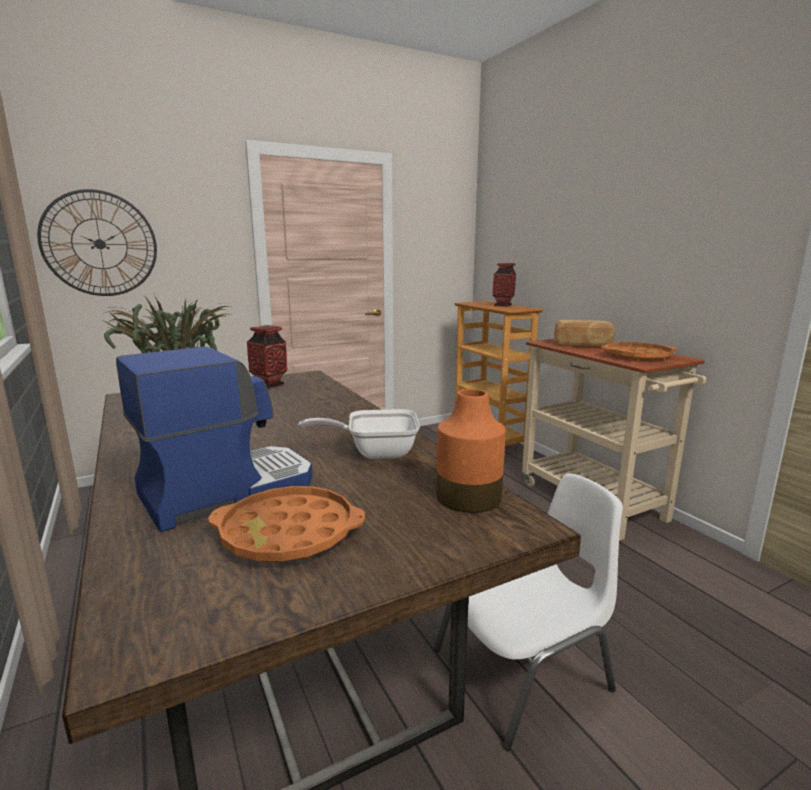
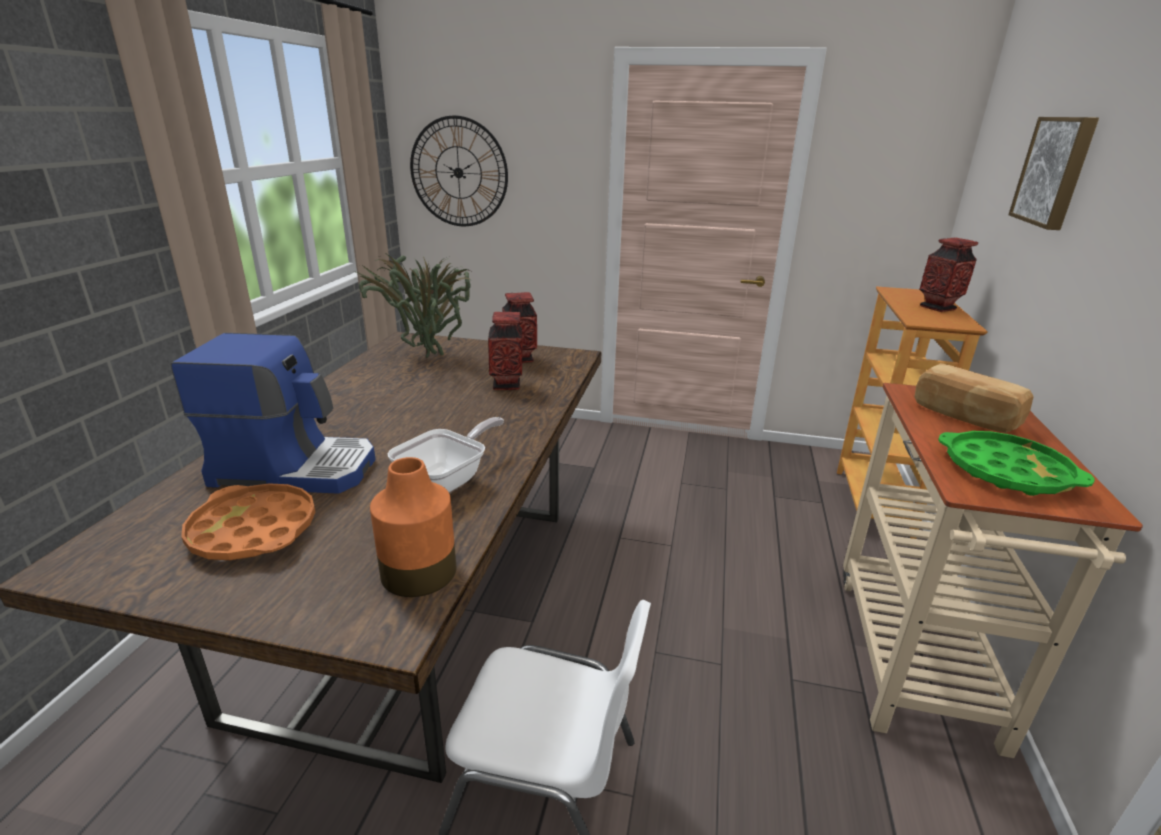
camera: 40 degrees right, 10 degrees up
(293, 399) = (506, 385): none -> vase
(374, 452) = (448, 480): frying pan -> frying pan turned 90 degrees clockwise
(558, 216) = (1055, 171): none -> picture
(637, 356) = (1006, 471): orange tray -> green tray

